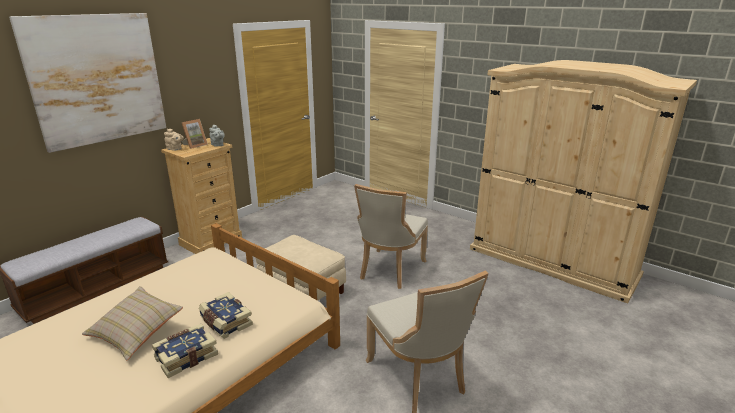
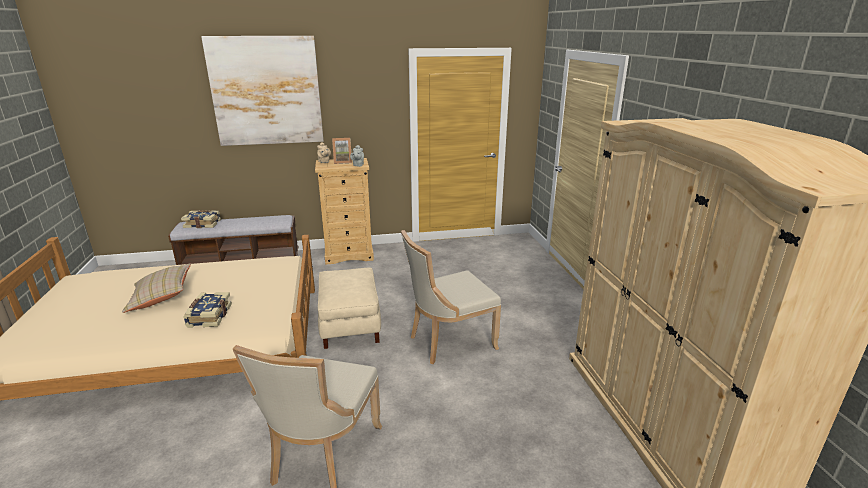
camera: 40 degrees right, 0 degrees up
(186, 356) = (153, 328): book -> book (203, 224)

